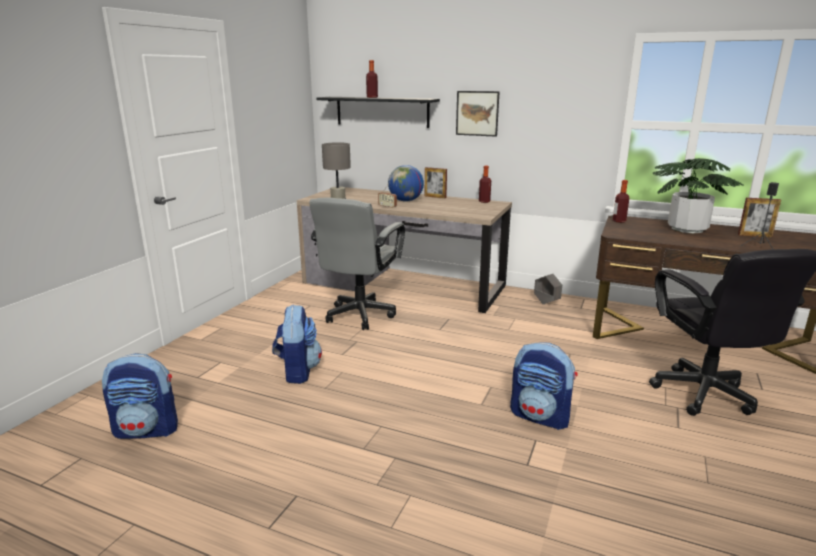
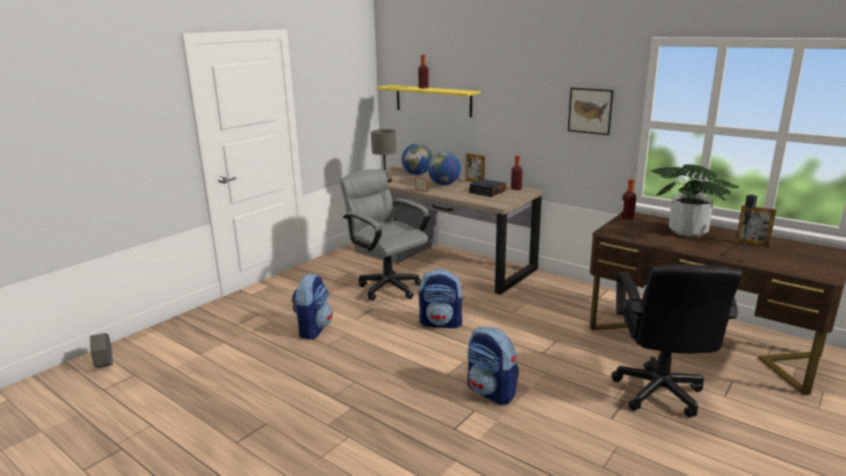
camera: 15 degrees right, 0 degrees up
(147, 430) = (185, 361): backpack -> backpack (441, 323)
(359, 317) = (386, 288): grey office chair -> grey office chair turned 105 degrees clockwise
(368, 193) = (417, 174): none -> globe
(382, 111) = (433, 100): black shelf -> yellow shelf
(458, 205) = (488, 192): none -> alarm clock
(477, 113) = (512, 106): picture -> picture (590, 111)
(546, 303) = (566, 290): grey planter -> grey planter (105, 366)

